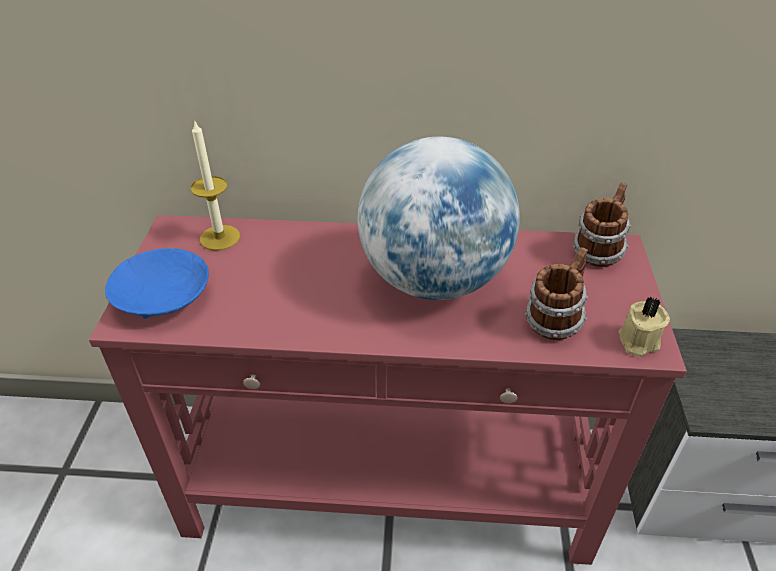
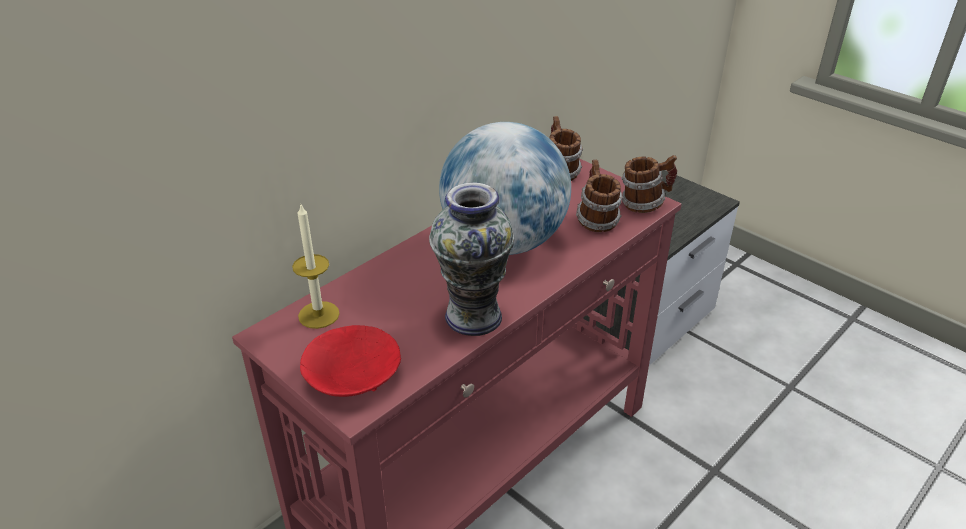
camera: 50 degrees left, 5 degrees down
(164, 297) = (354, 375): blue bowl -> red bowl
(305, 321) = (474, 316): none -> vase
(637, 341) = (644, 204): beige candle -> mug

